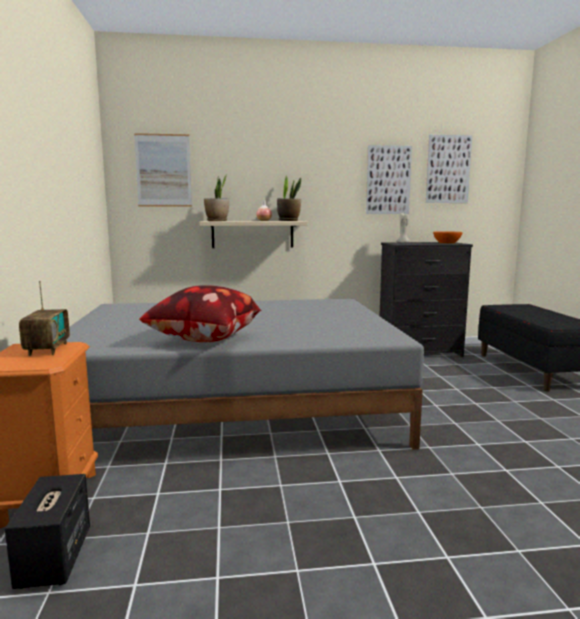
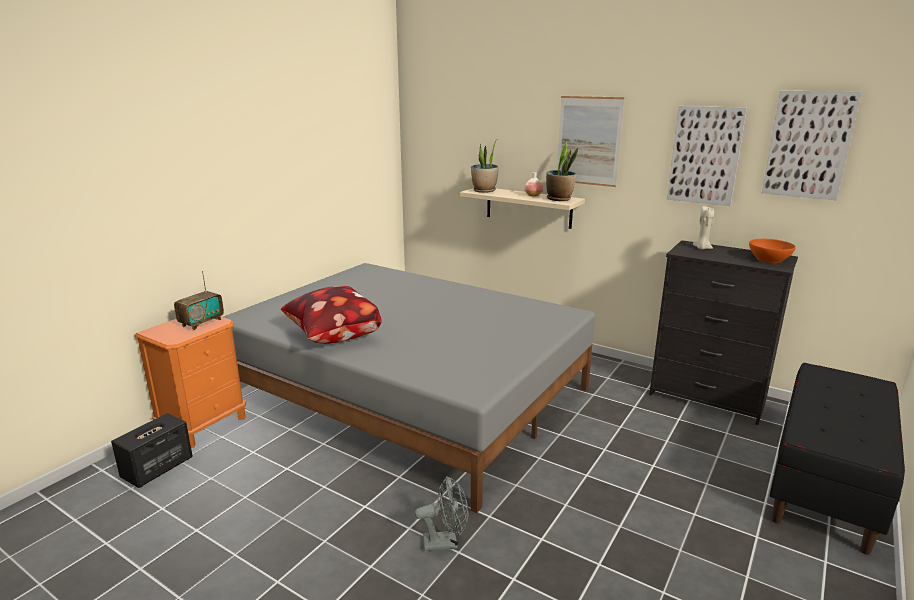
camera: 40 degrees right, 10 degrees up
(163, 170) = (447, 129): picture -> picture (588, 141)
(434, 472) = (446, 542): none -> grey fan

